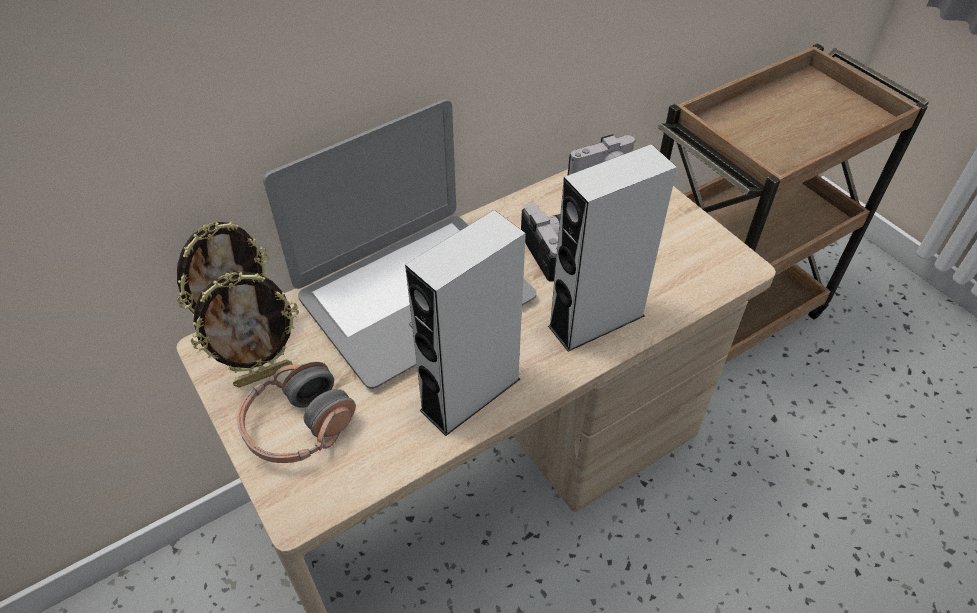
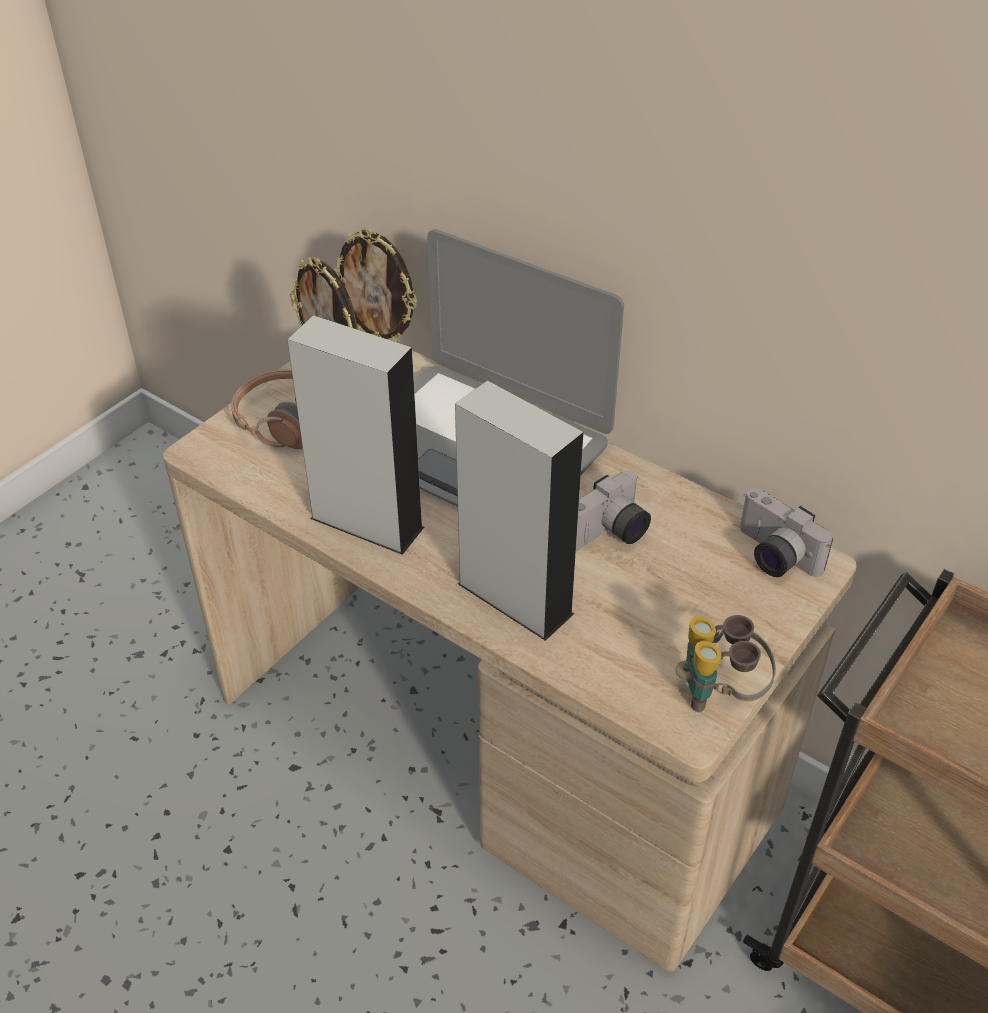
camera: 70 degrees right, 5 degrees down
(716, 243) = (719, 693): none -> binoculars

